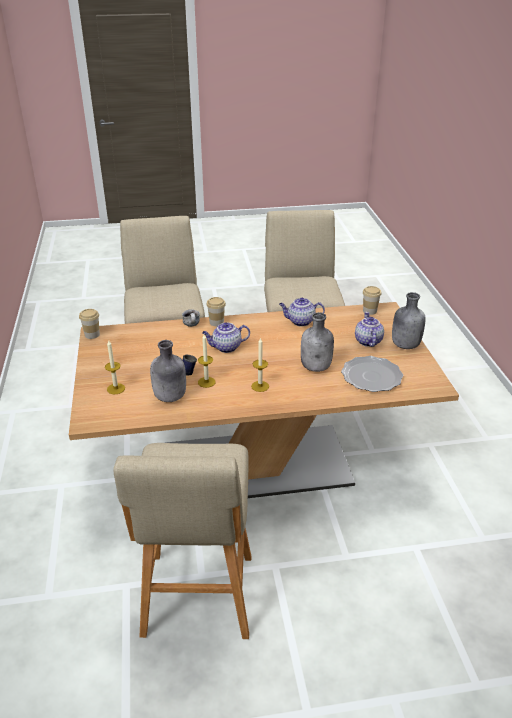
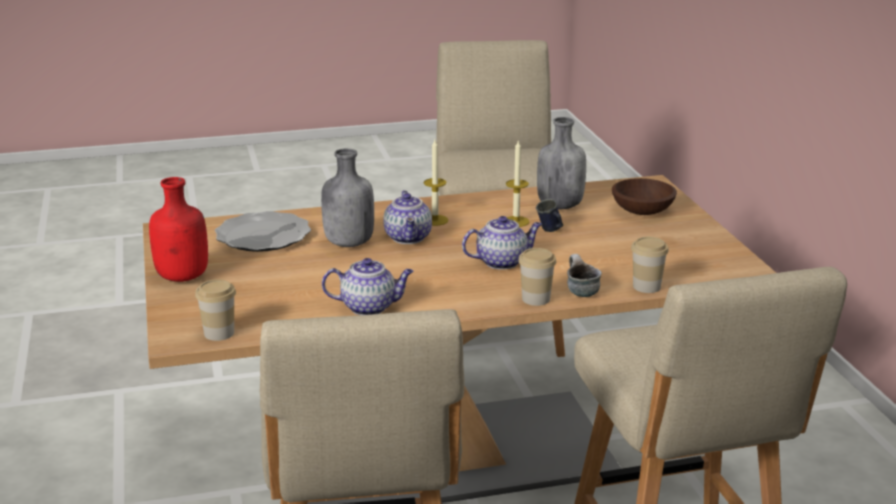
camera: 175 degrees right, 10 degrees down
(92, 335) = (752, 271): cup -> cup (646, 287)
(116, 388) = (643, 211): candle -> brown bowl
(367, 341) = (249, 280): teapot -> teapot (409, 238)
(404, 345) = (184, 277): grey bottle -> red bottle

